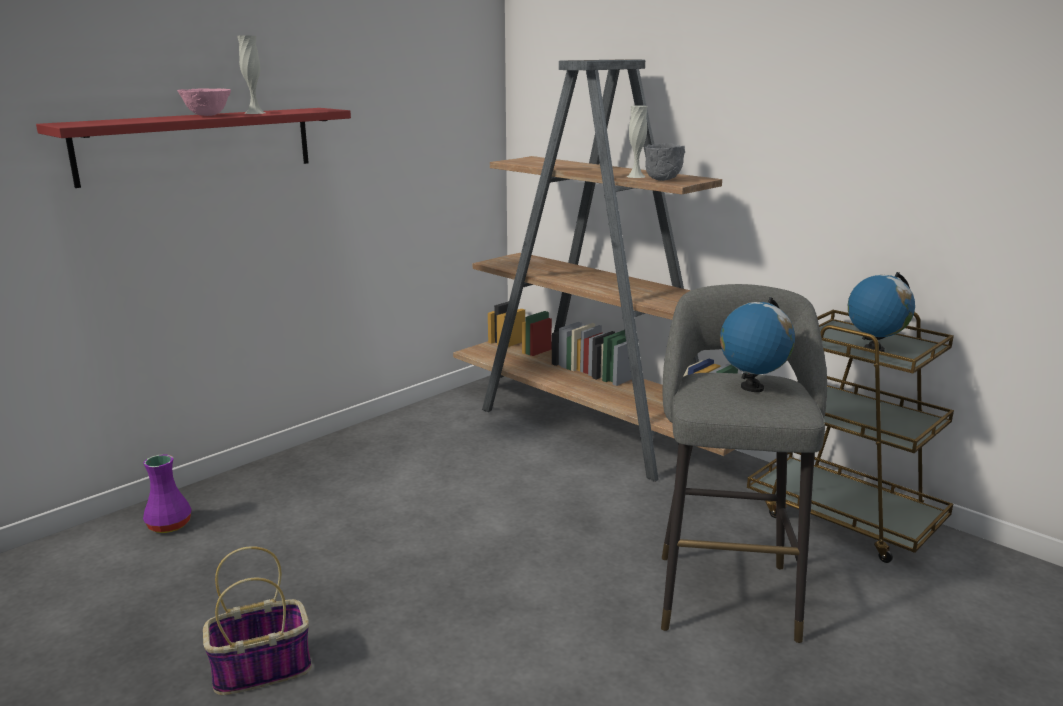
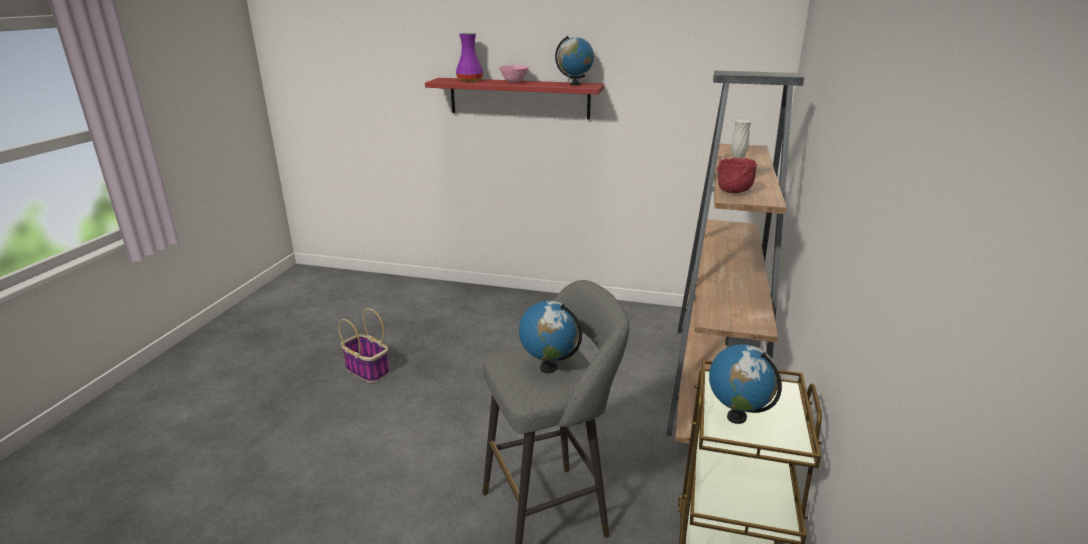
camera: 60 degrees right, 5 degrees up
(169, 524) = (455, 298): purple vase -> purple vase (470, 80)
(255, 113) = (542, 83): white vase -> none
(298, 110) = (575, 84): none -> globe
(664, 180) = (734, 192): grey bowl -> red bowl

